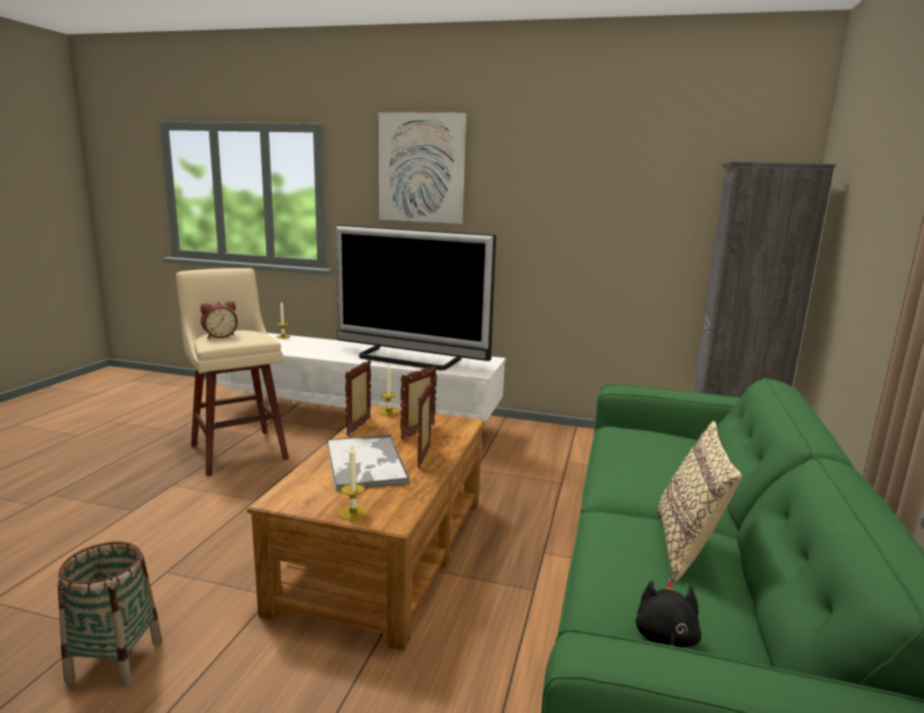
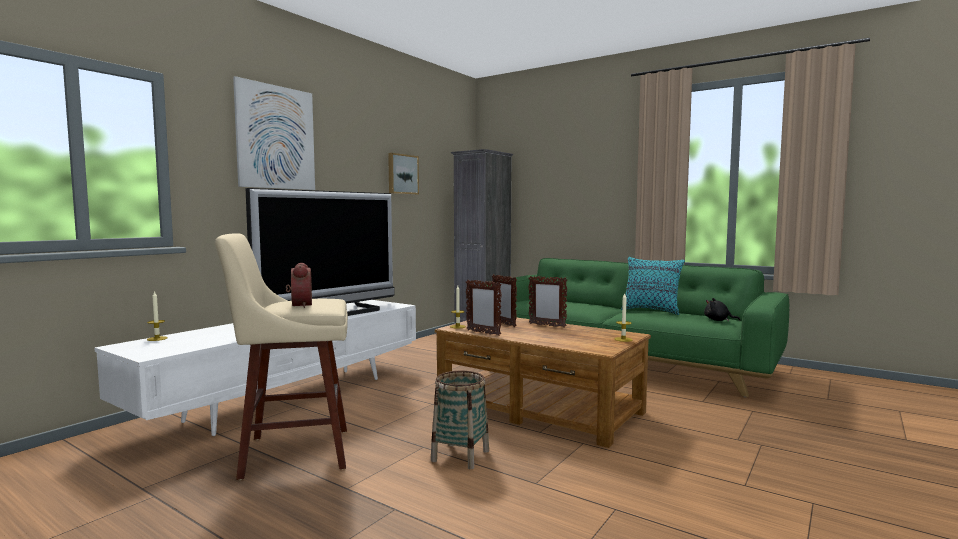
camera: 70 degrees left, 10 degrees down
(115, 660) = (655, 497): basket -> basket (460, 456)
(366, 463) = (551, 334): tray -> none
(611, 203) = (402, 174): none -> picture
(684, 548) = (651, 311): beige pillow -> turquoise pillow

